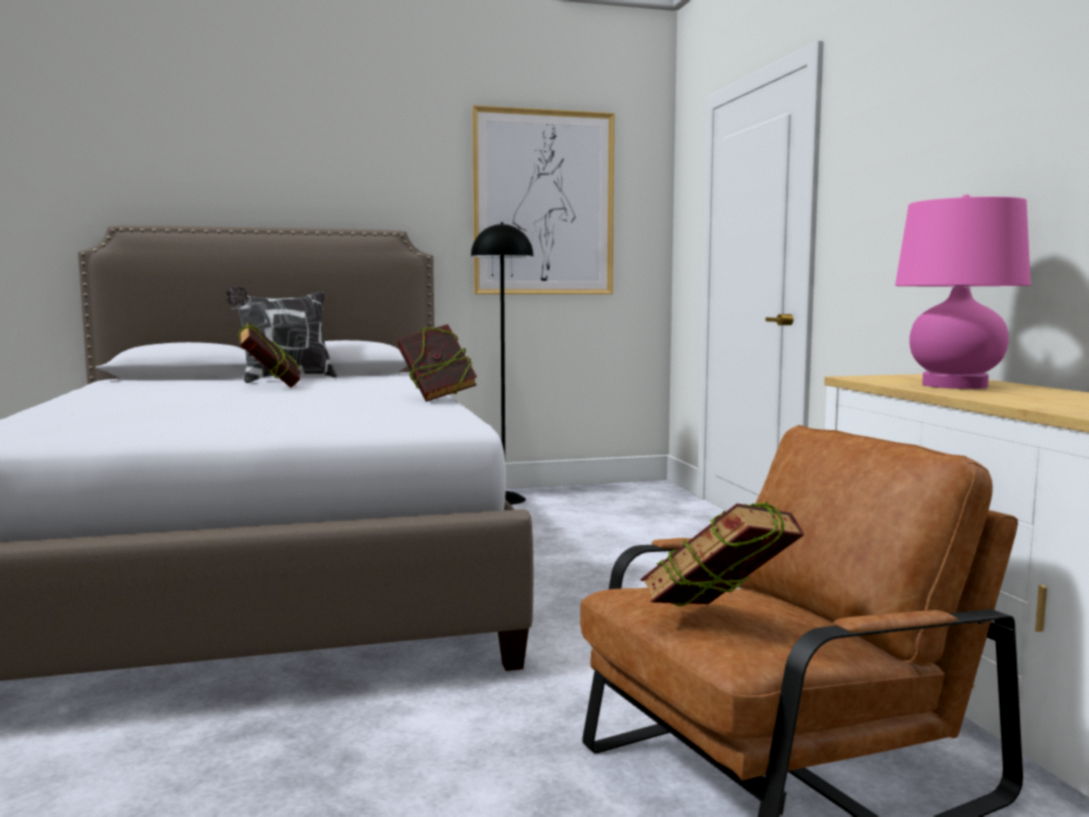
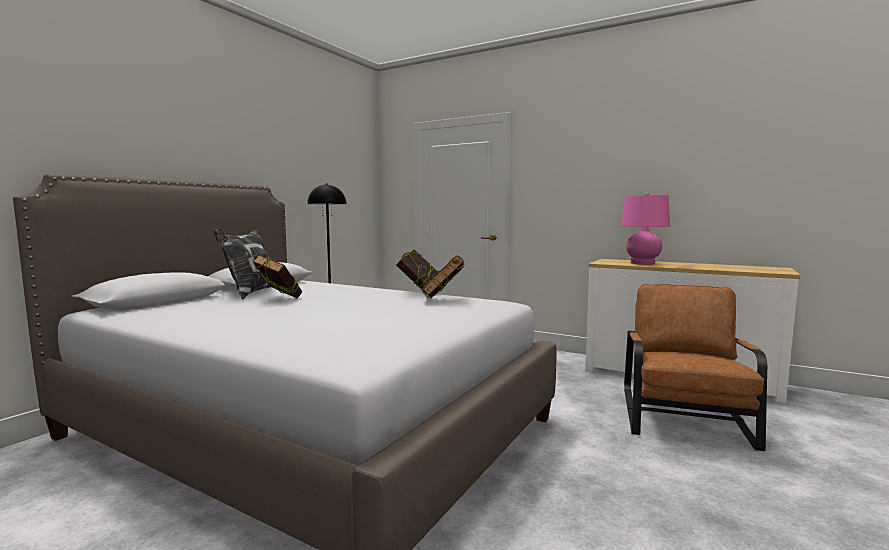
camera: 45 degrees left, 0 degrees up
(543, 203) = (328, 171): picture -> none
(720, 622) = (712, 360): book -> book (443, 300)

